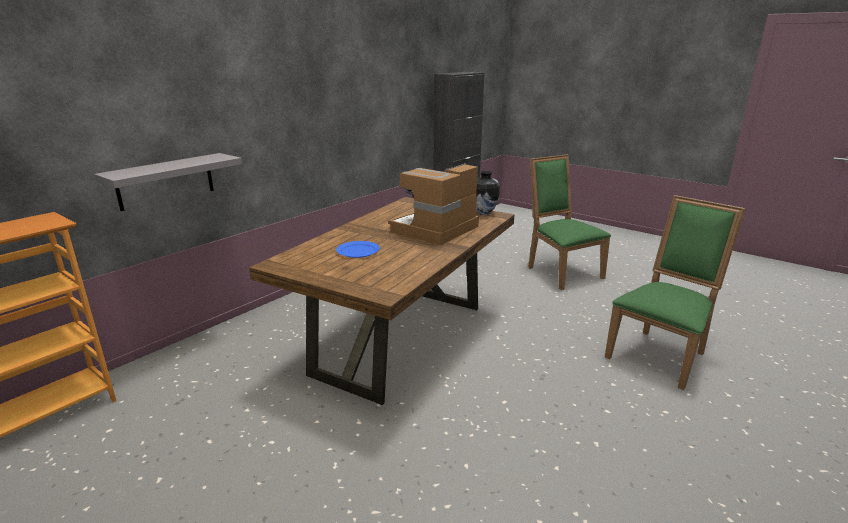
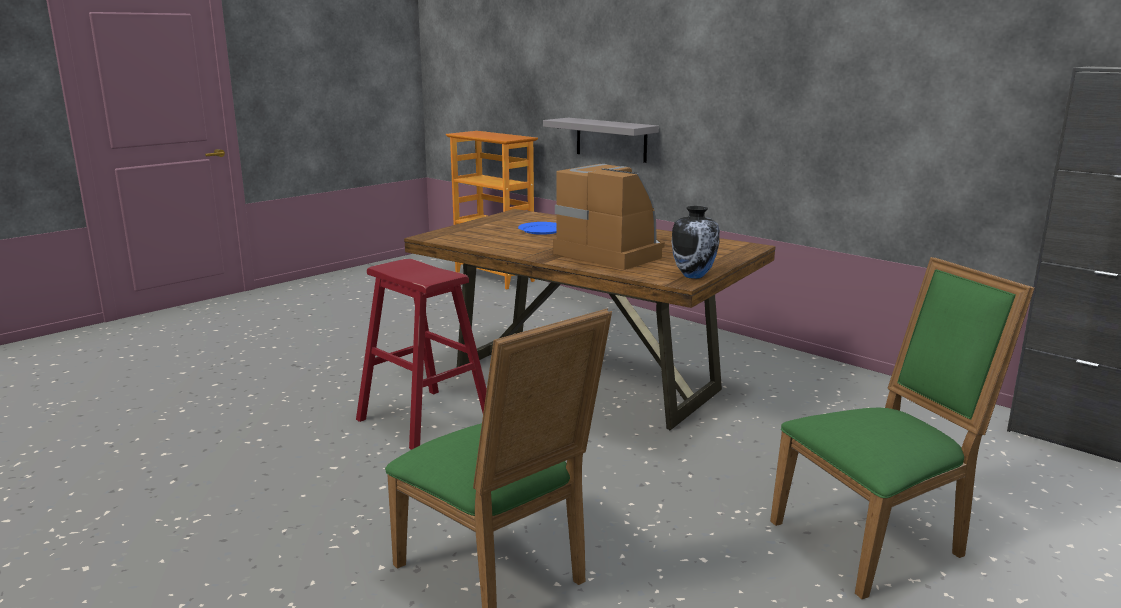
camera: 95 degrees right, 5 degrees down
(492, 409) = (424, 418): none -> red stool

